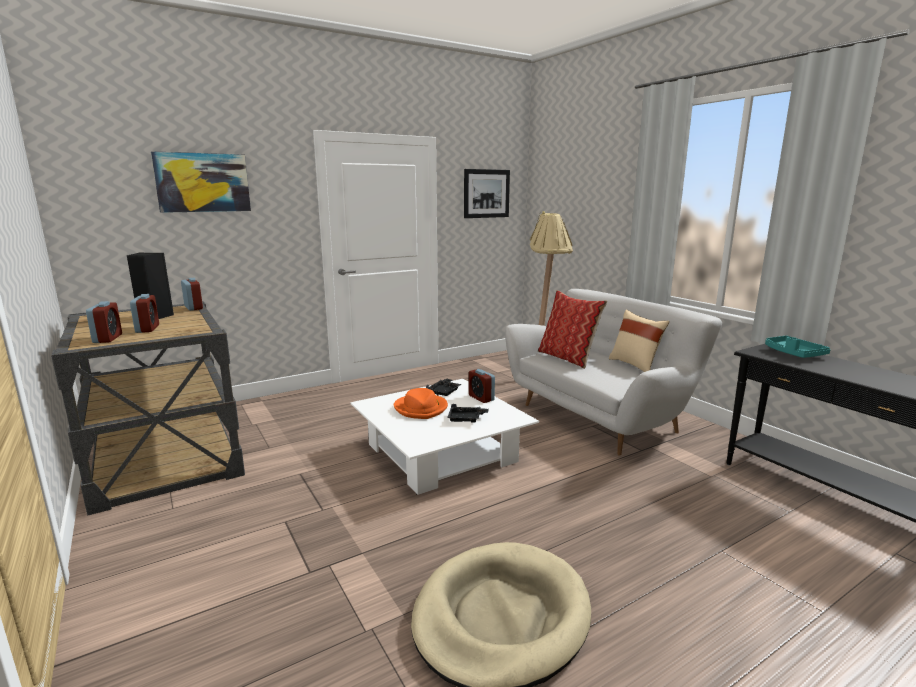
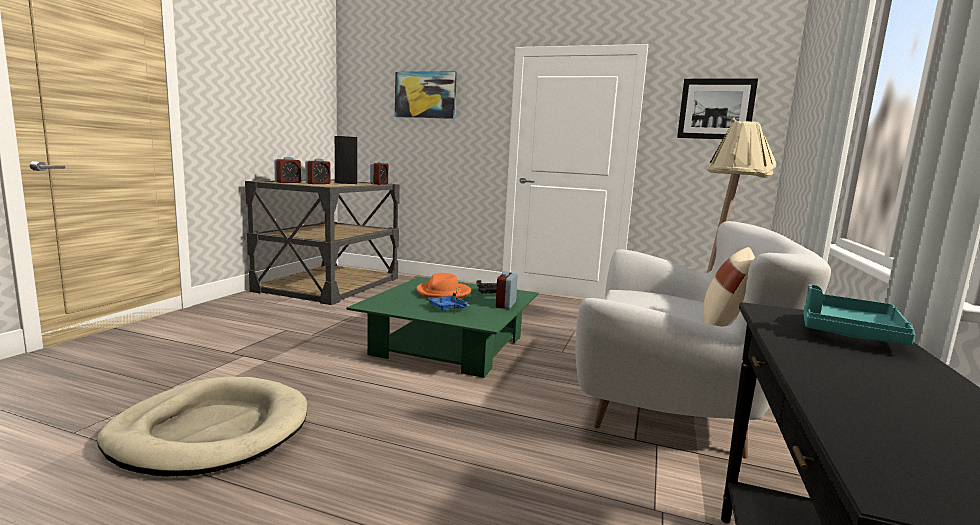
camera: 50 degrees right, 5 degrees down
(442, 453) = (449, 346): white coffee table -> green coffee table
(466, 419) = (448, 308): black tray -> blue tray
(568, 358) = (652, 300): pillow -> none

